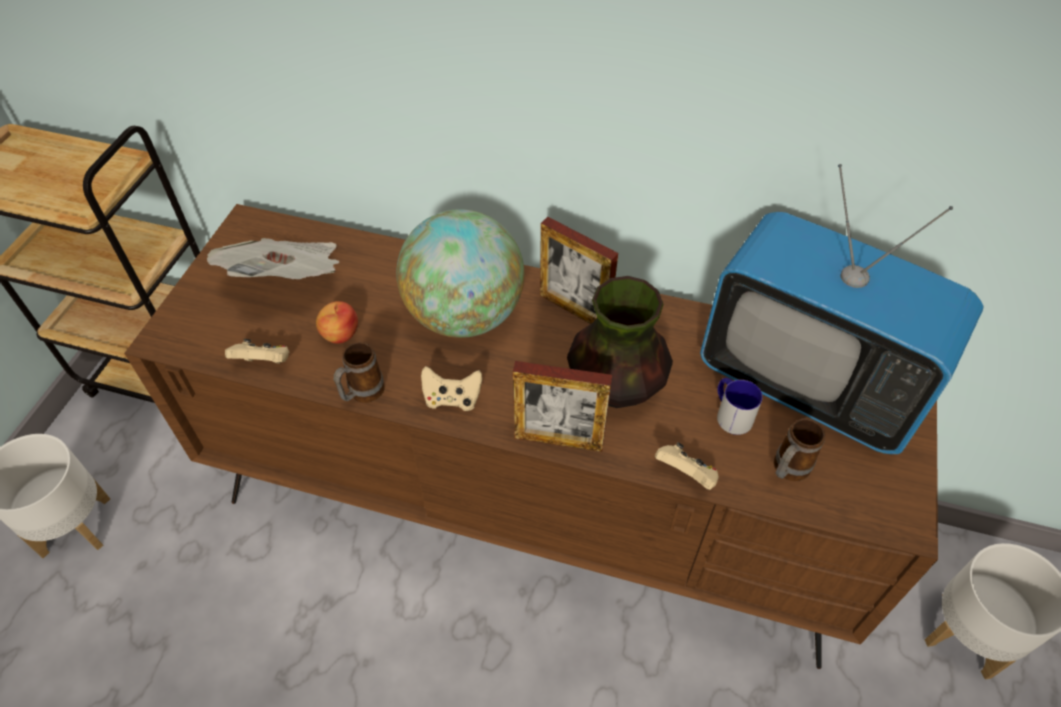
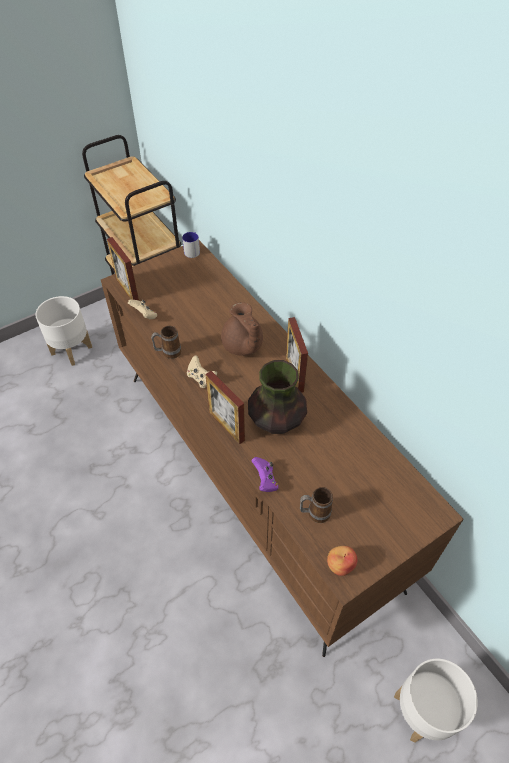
camera: 40 degrees right, 0 degrees up
(194, 342) = (127, 290): none -> picture frame
(289, 280) = (187, 285): newspaper -> none
(340, 334) = (184, 321): apple -> apple (340, 565)
(464, 315) = (243, 346): globe -> brown teapot
(686, 475) = (265, 480): beige game controller -> purple game controller
(730, 414) = (316, 470): mug -> mug (193, 250)
(809, 382) = (373, 484): television -> none

